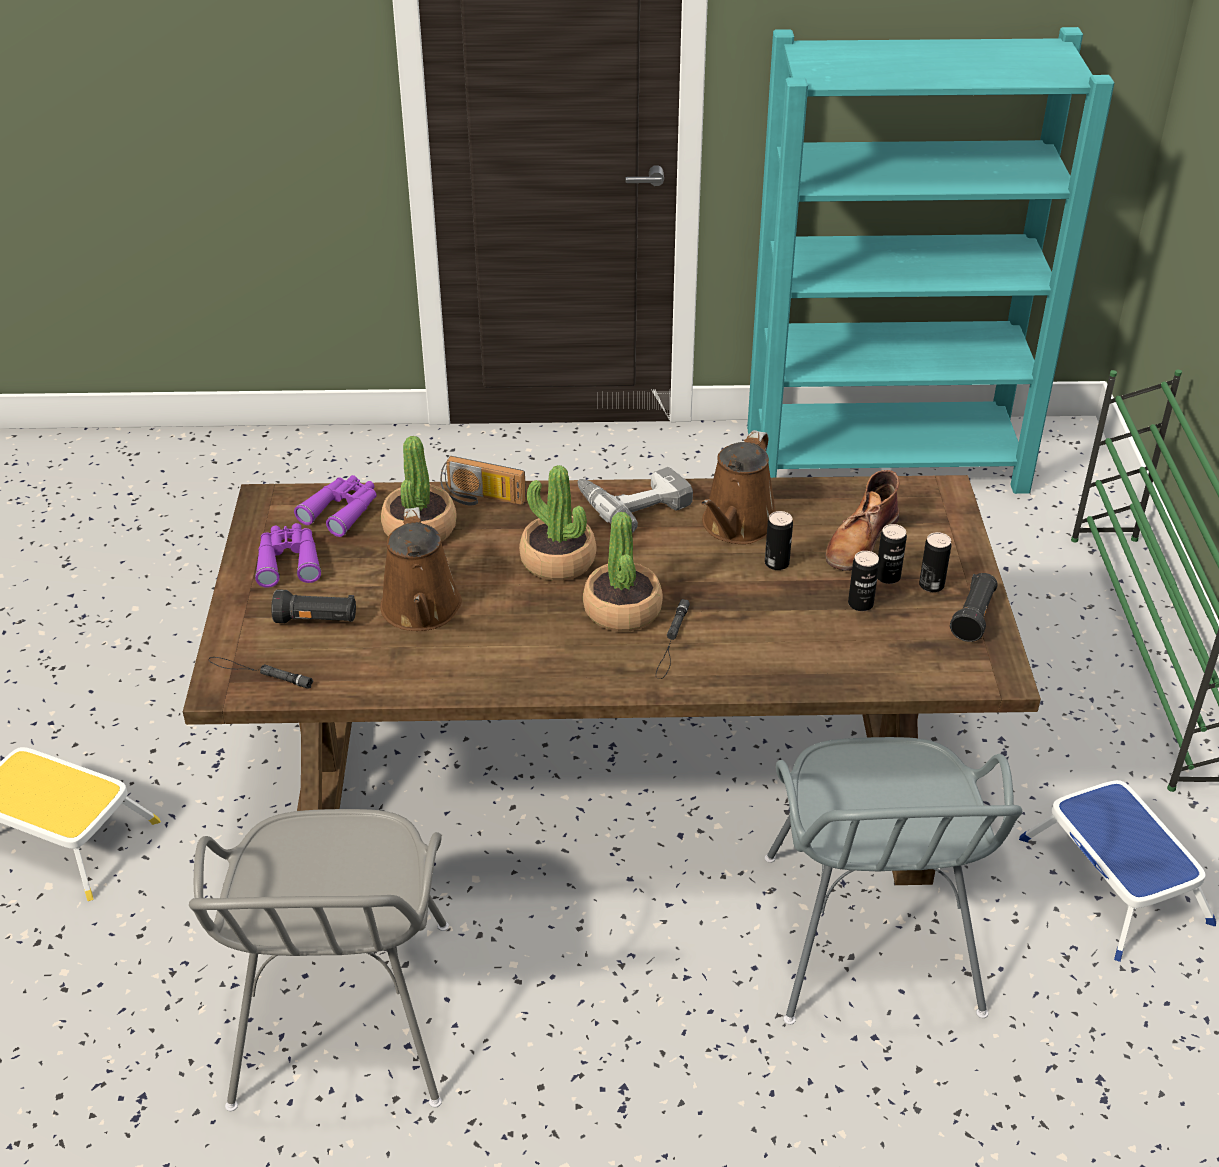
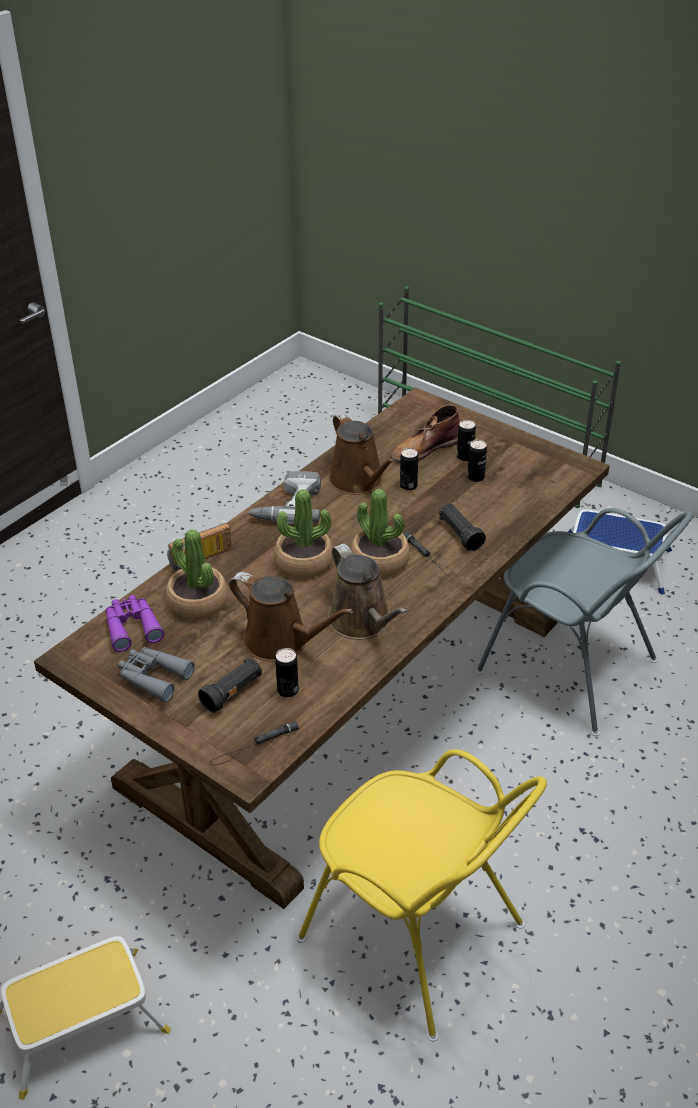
camera: 50 degrees left, 0 degrees up
(288, 561) = (153, 677): purple binoculars -> grey binoculars
(343, 1022) = (418, 938): grey chair -> yellow chair
(511, 649) = (363, 622): none -> brown watering can
(860, 540) = (424, 449): brown boot -> brown boot turned 75 degrees clockwise
(885, 459) = (233, 440): turquoise bookcase -> none
(931, 585) = (488, 447): can -> can (288, 690)
(973, 617) = (528, 449): black flashlight -> black flashlight (460, 535)

